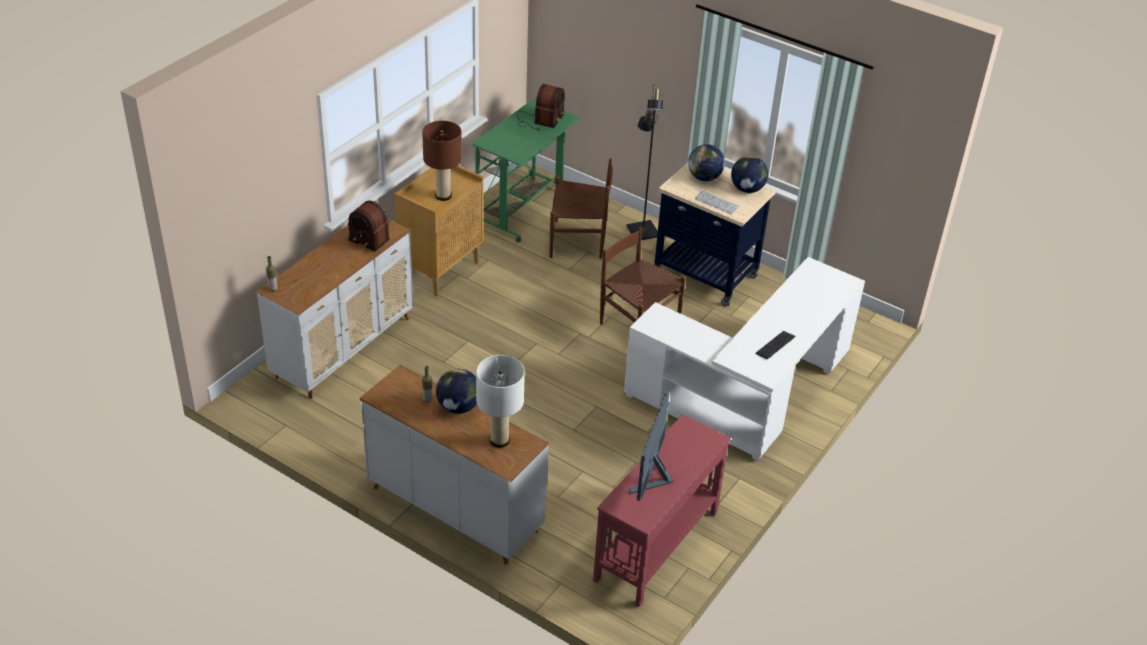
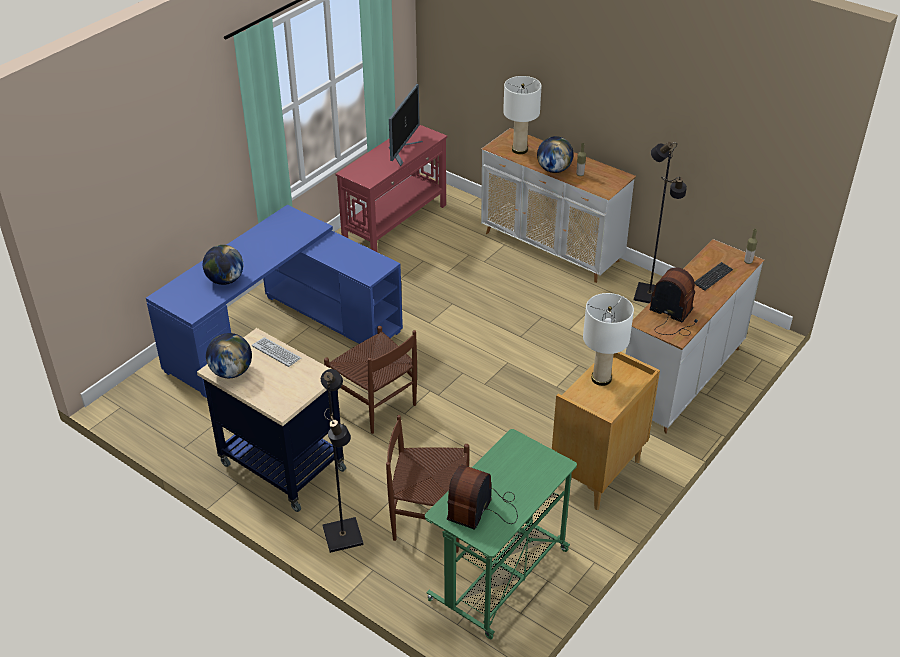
camera: 175 degrees left, 0 degrees up
(349, 442) = (649, 294): none -> black floor lamp
(443, 195) = (601, 379): brown table lamp -> white table lamp
(704, 177) = (278, 389): globe -> globe (225, 280)
(749, 395) = (281, 332): white desk -> blue desk
(775, 345) = (269, 237): keyboard -> keyboard (713, 277)

